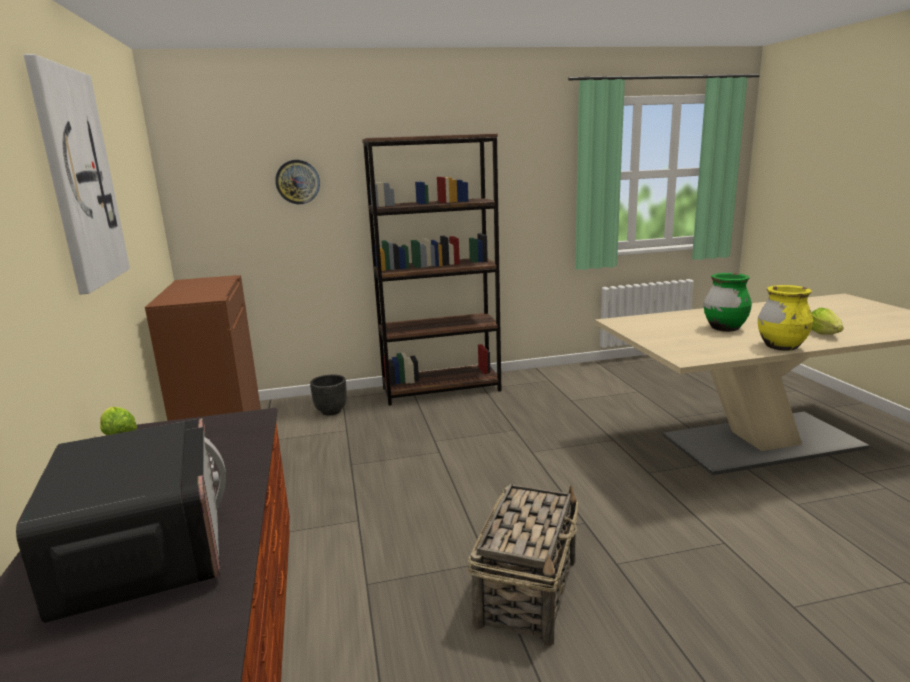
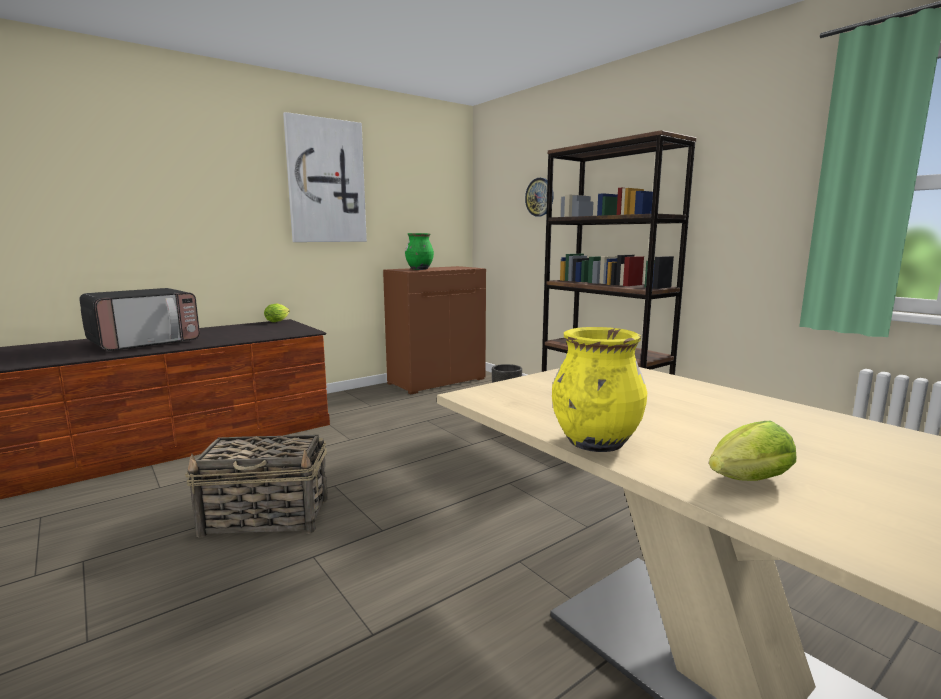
camera: 65 degrees right, 5 degrees down
(724, 328) = (659, 410): green vase -> green vase (419, 269)

